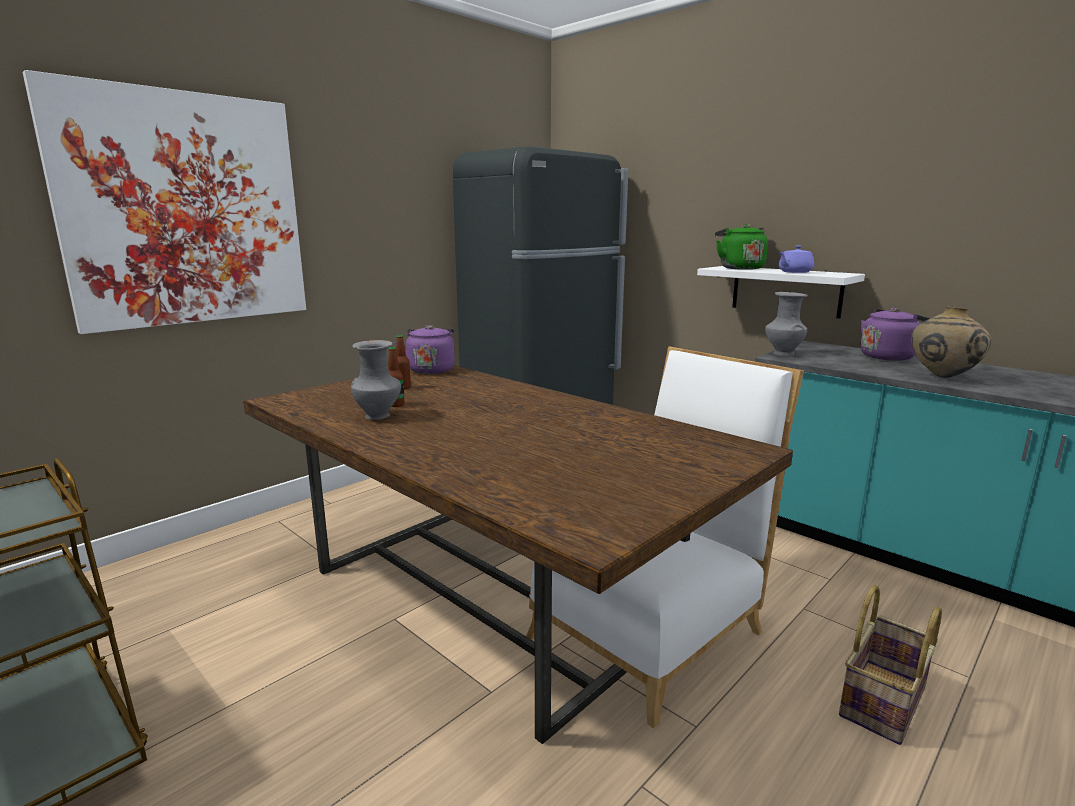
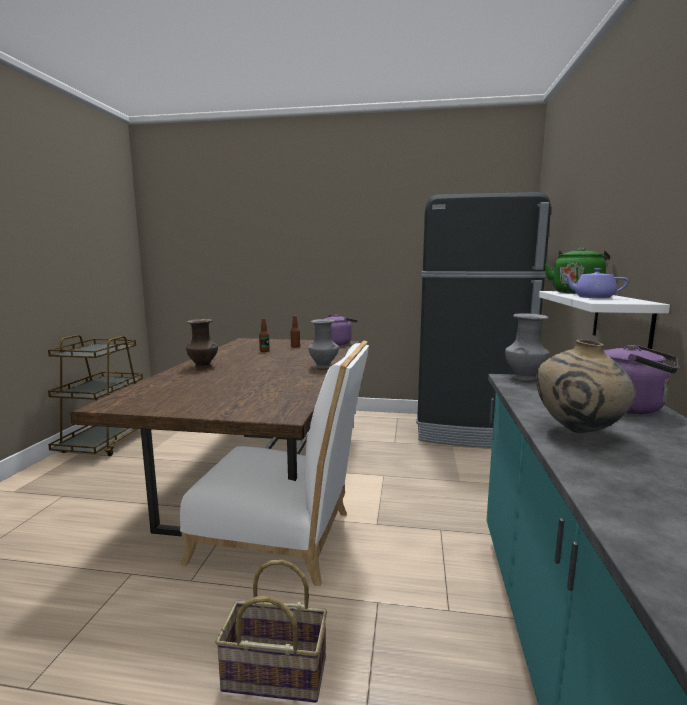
camera: 55 degrees right, 5 degrees down
(186, 210) = (260, 246): picture -> none
(379, 416) = (242, 353): grey vase -> grey vase (324, 367)
(431, 449) = (203, 366): none -> brown vase

